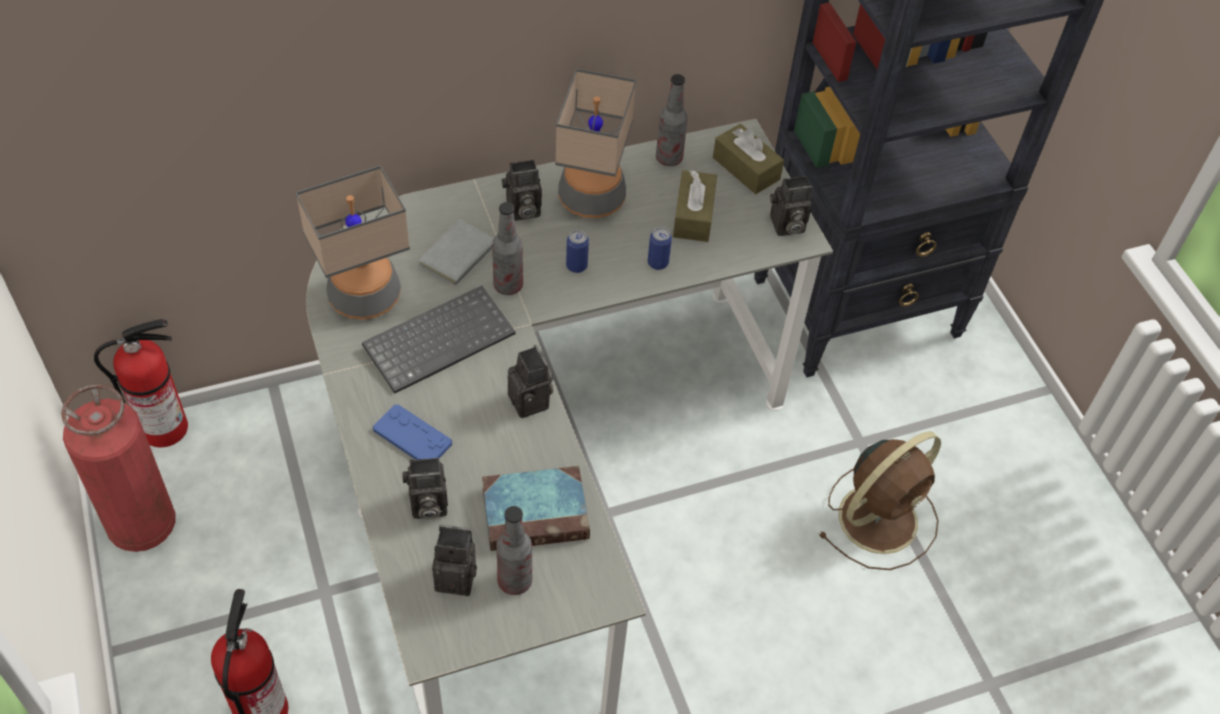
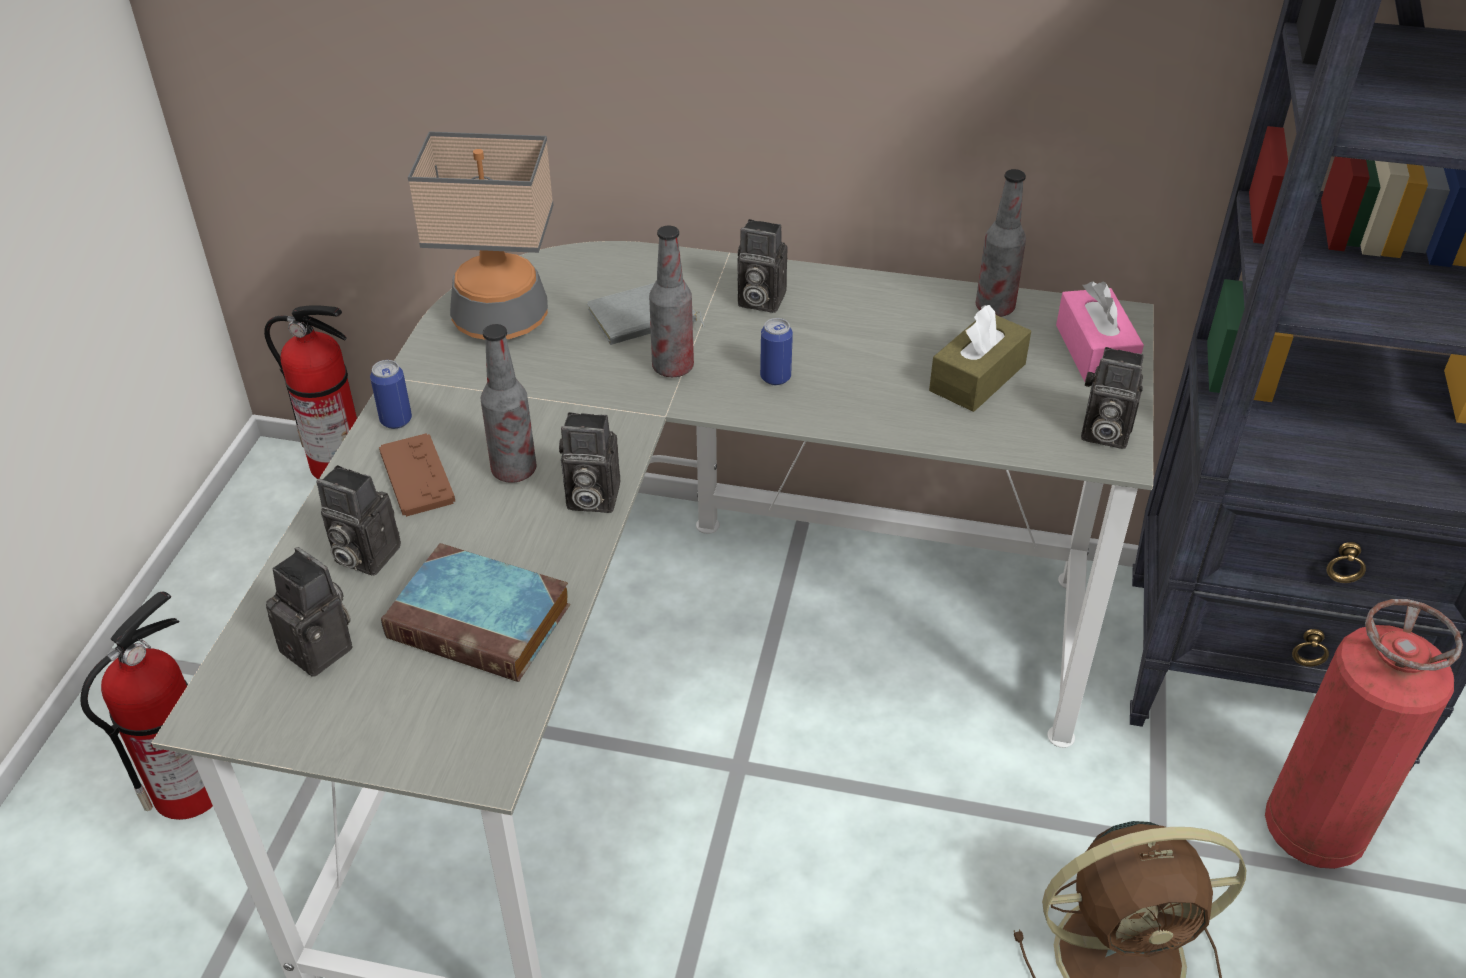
camera: 35 degrees right, 10 degrees down
(142, 525) = (240, 546): fire extinguisher -> fire extinguisher (1313, 831)
(412, 437) = (417, 476): blue game controller -> brown game controller
(440, 338) = (543, 390): keyboard -> none
(515, 581) = (382, 687): bottle -> bottle (514, 470)
(532, 402) = (589, 498): camera -> camera turned 90 degrees clockwise
(591, 198) = (856, 316): table lamp -> none
(658, 263) = (884, 411): can -> can (396, 420)
(746, 168) = (1094, 351): brown tissue box -> pink tissue box

